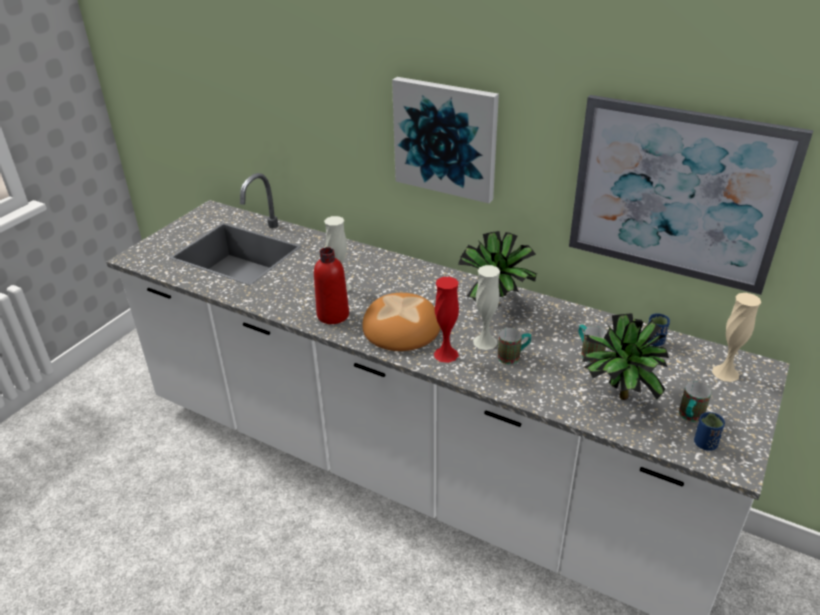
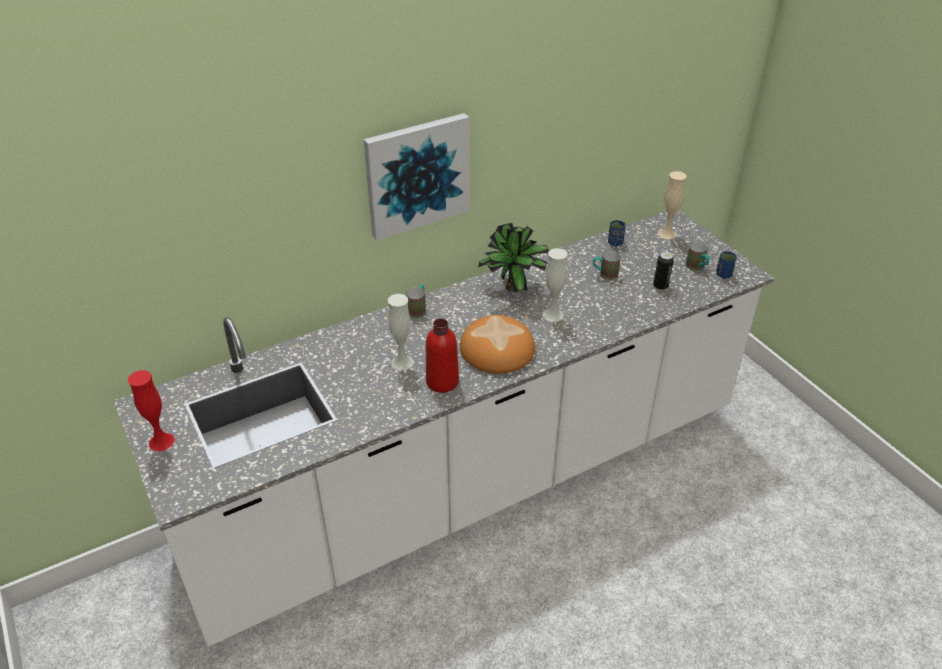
camera: 60 degrees left, 5 degrees up
(446, 354) = (551, 340): red vase -> red vase (161, 441)
(513, 356) = (581, 309): mug -> mug (418, 309)
(617, 399) = (660, 286): potted plant -> can
(677, 194) = (600, 129): picture -> none

